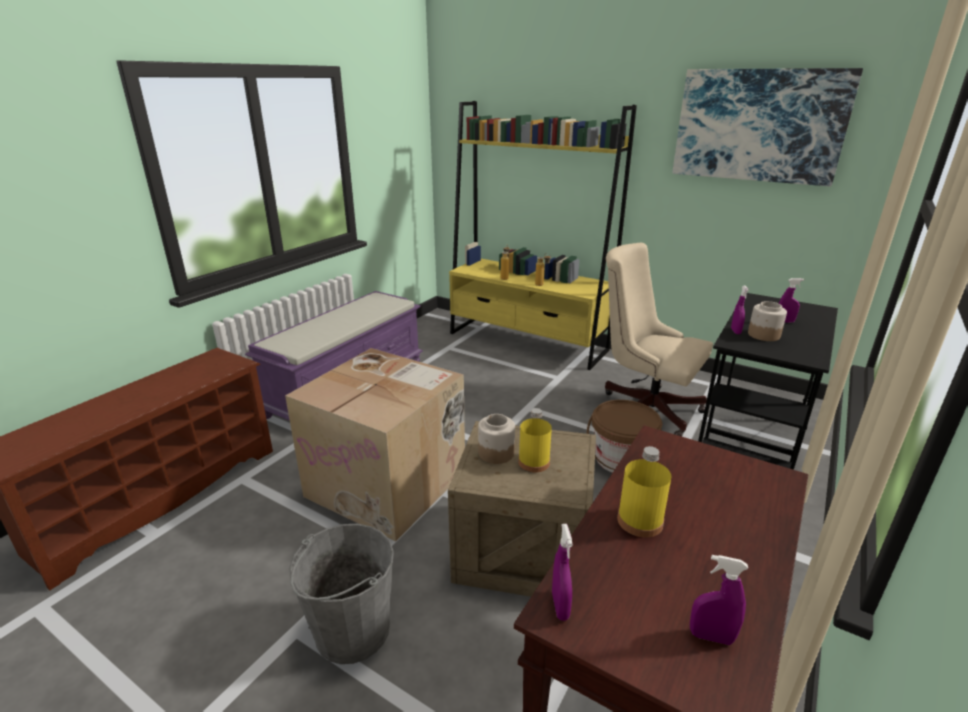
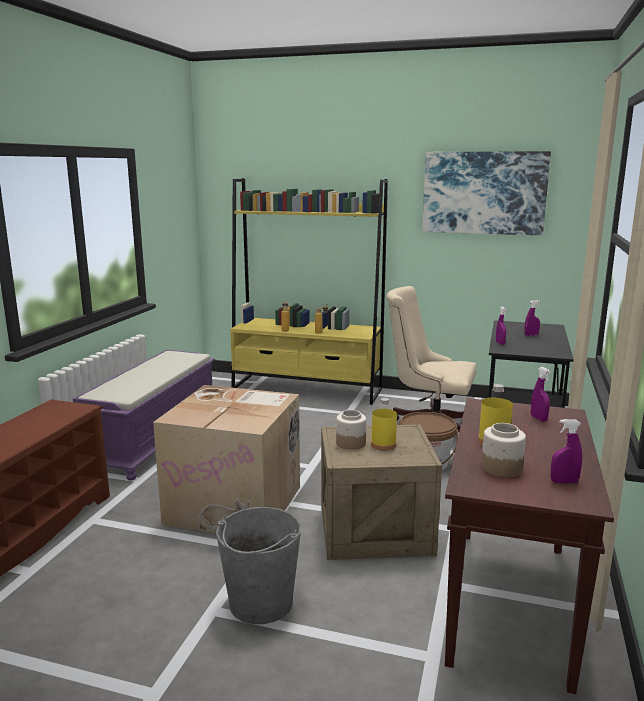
camera: 15 degrees left, 10 degrees down
(560, 606) = (469, 483): purple spray bottle -> purple spray bottle (538, 418)
(763, 335) = (520, 344): jar -> jar (501, 468)

